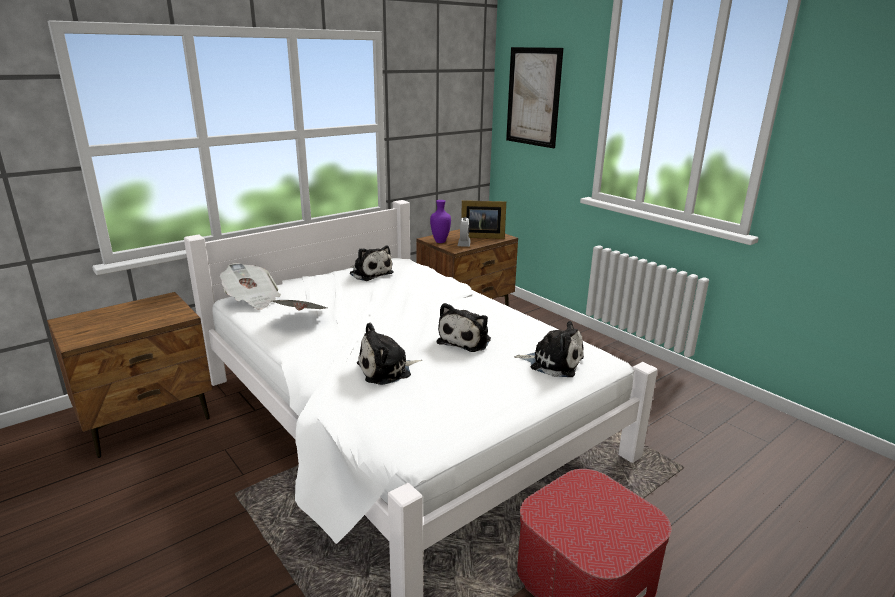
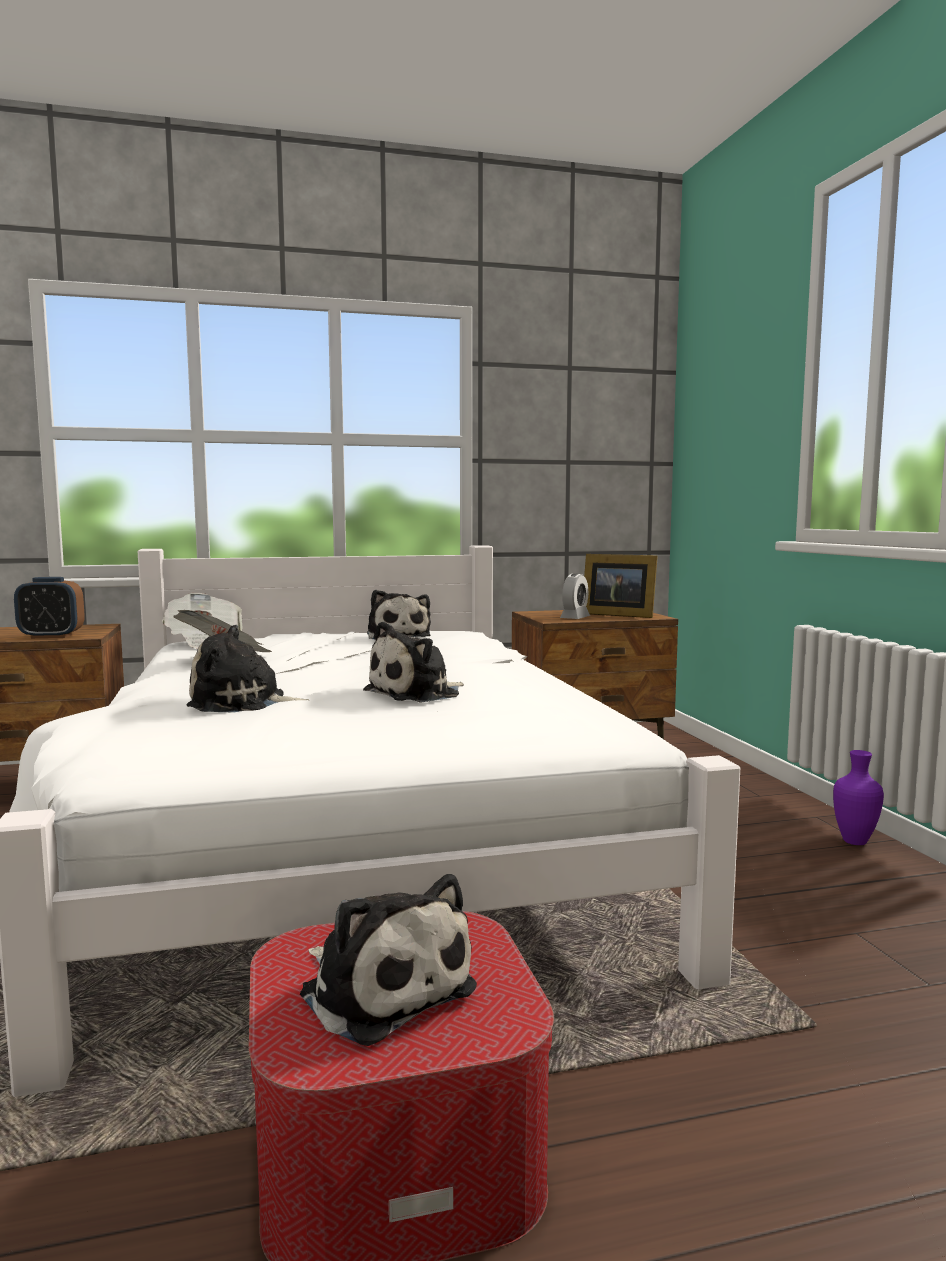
camera: 25 degrees right, 15 degrees down
(157, 320) = (51, 636): none -> alarm clock
(439, 241) = (541, 614): purple vase -> purple vase (853, 841)
(533, 97) = (719, 395): picture -> none
(553, 362) = (521, 727): plush toy -> plush toy (383, 989)

